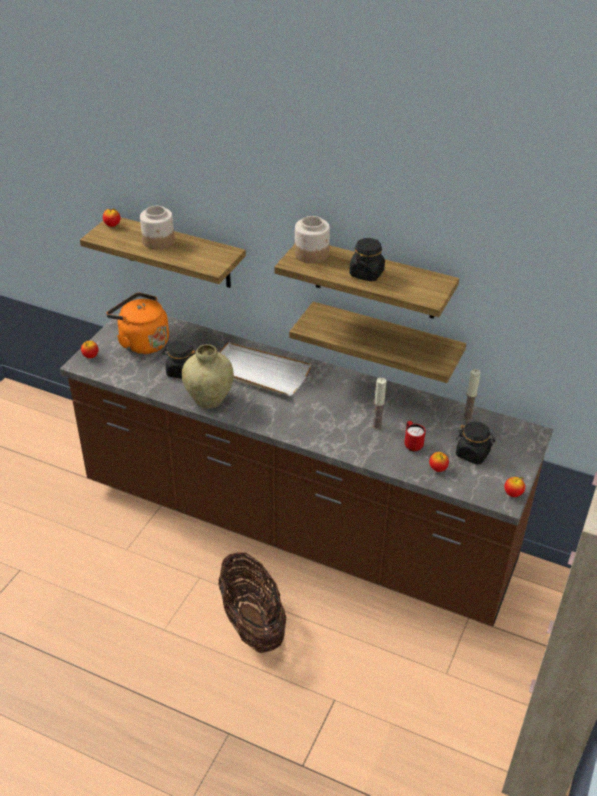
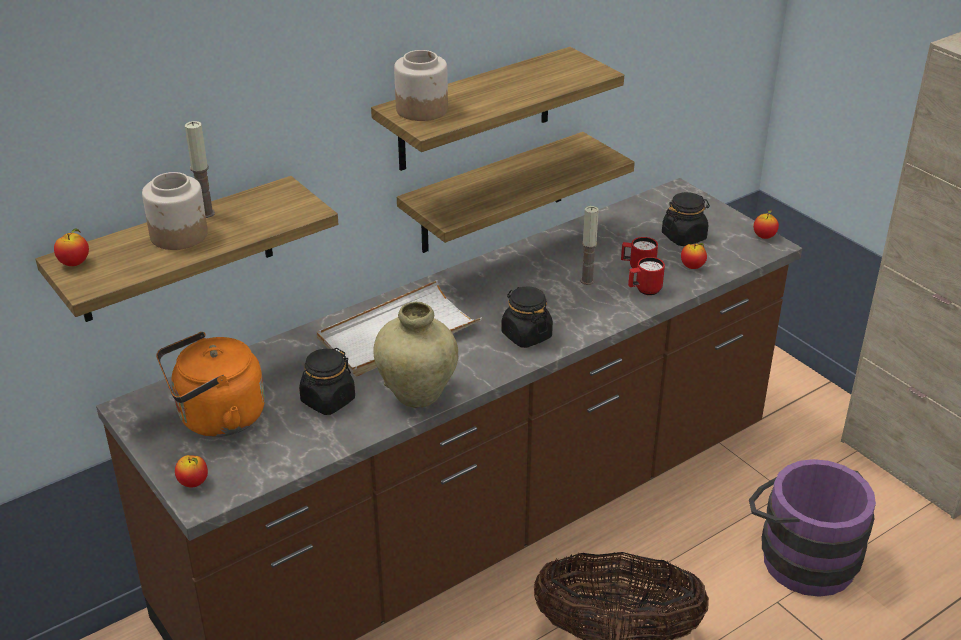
camera: 60 degrees left, 5 degrees down
(366, 273) = (505, 90): black jar -> black jar (526, 335)
(387, 701) = (801, 556): none -> purple bucket
(388, 455) = (644, 290): none -> red mug
(467, 417) = (621, 218): candle -> candle (206, 213)

